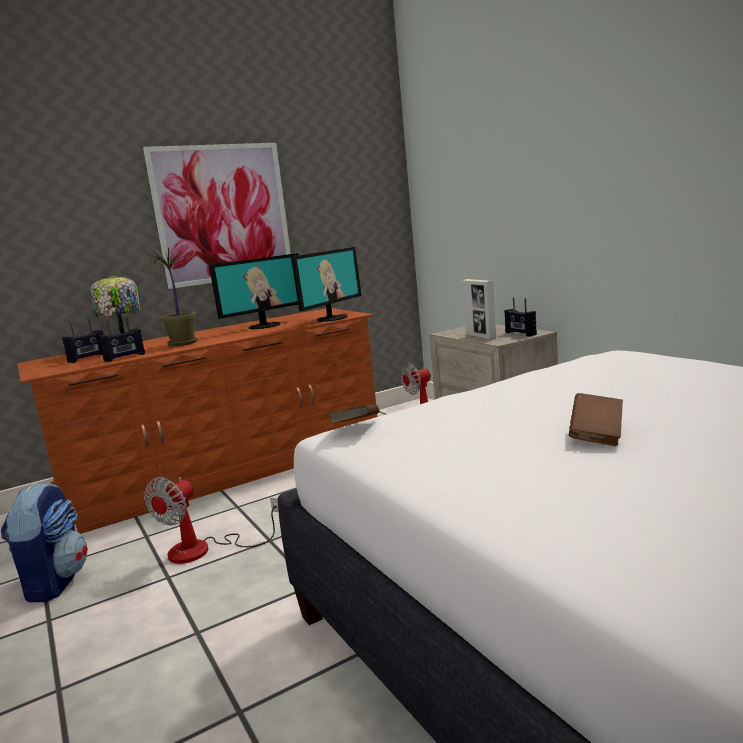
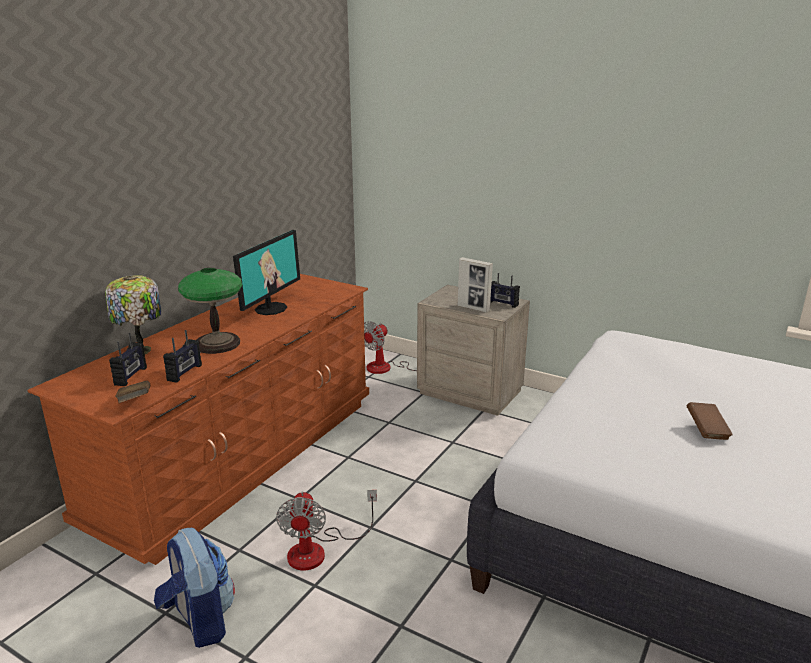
camera: 30 degrees left, 10 degrees up
(181, 343) = (216, 344): potted plant -> table lamp
(222, 214) = (211, 187): picture -> none
(331, 318) = (333, 295): monitor -> none
(356, 428) = (541, 443): brown book -> brown book (135, 401)

